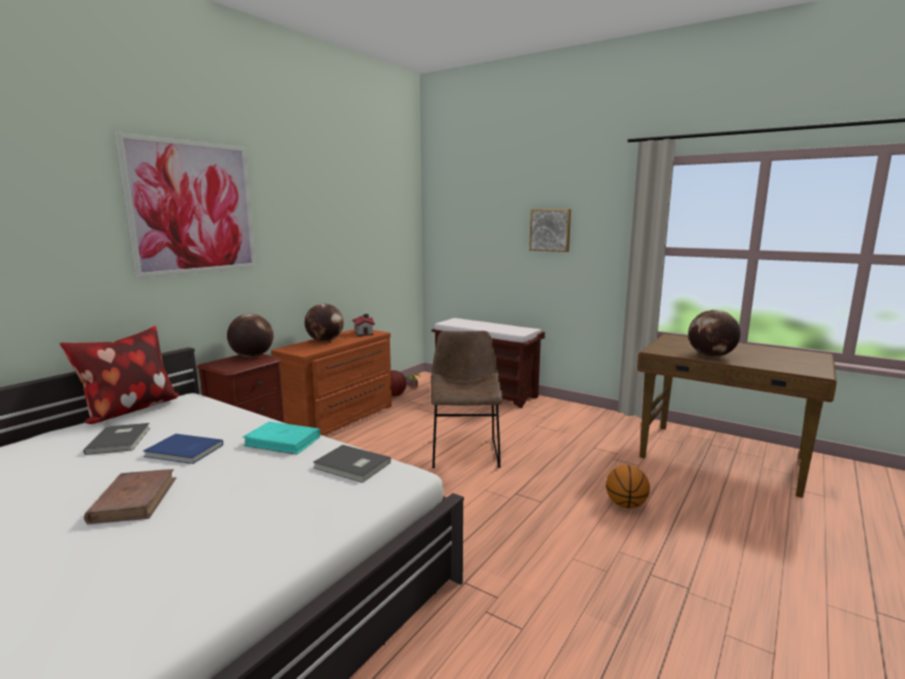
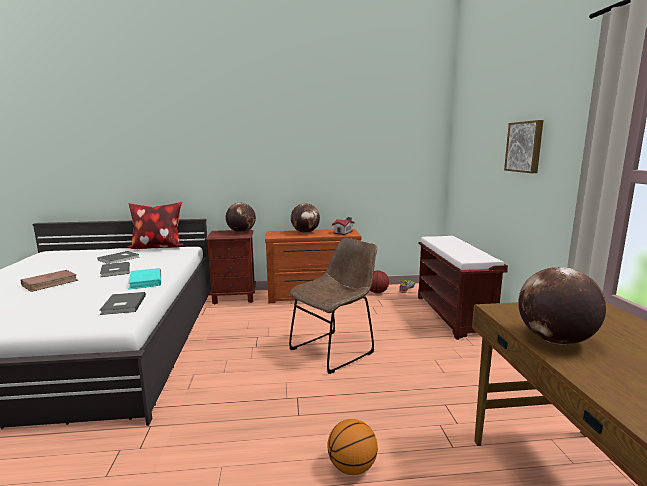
camera: 50 degrees right, 0 degrees up
(184, 451) = (114, 271): blue book -> grey book
(193, 208) = (216, 130): picture -> none

